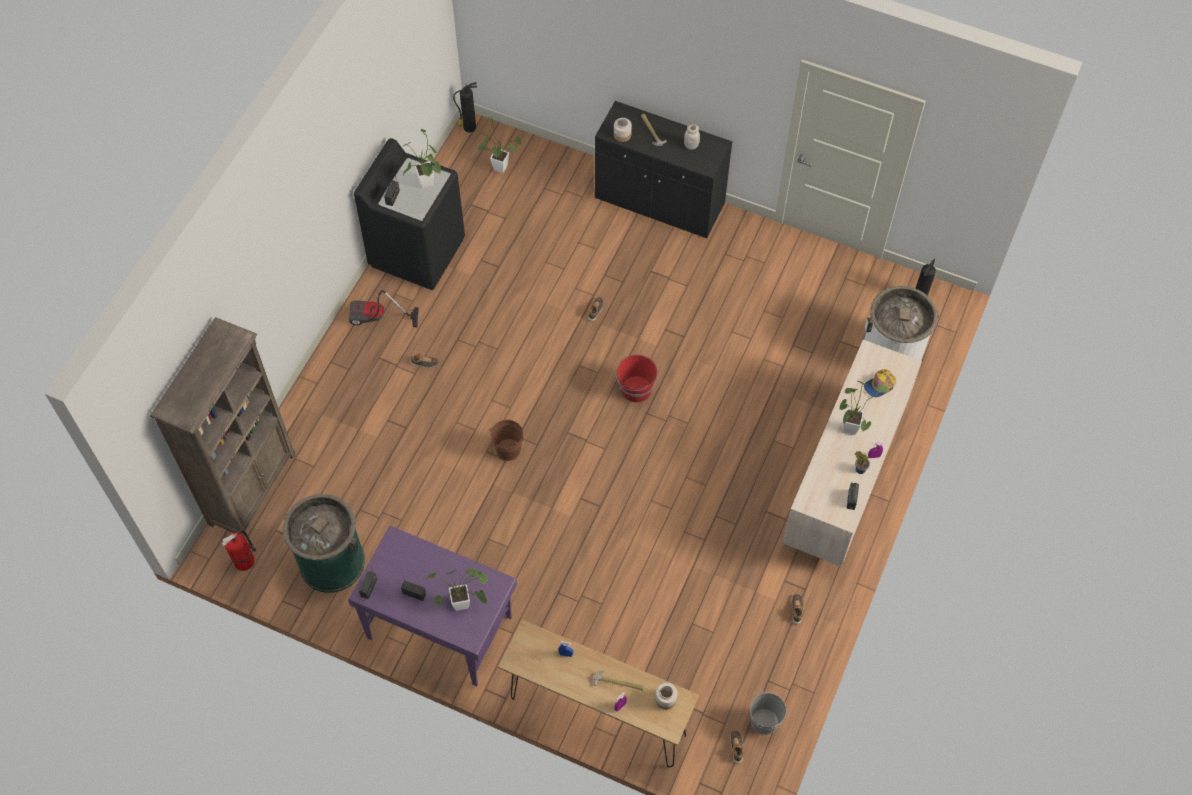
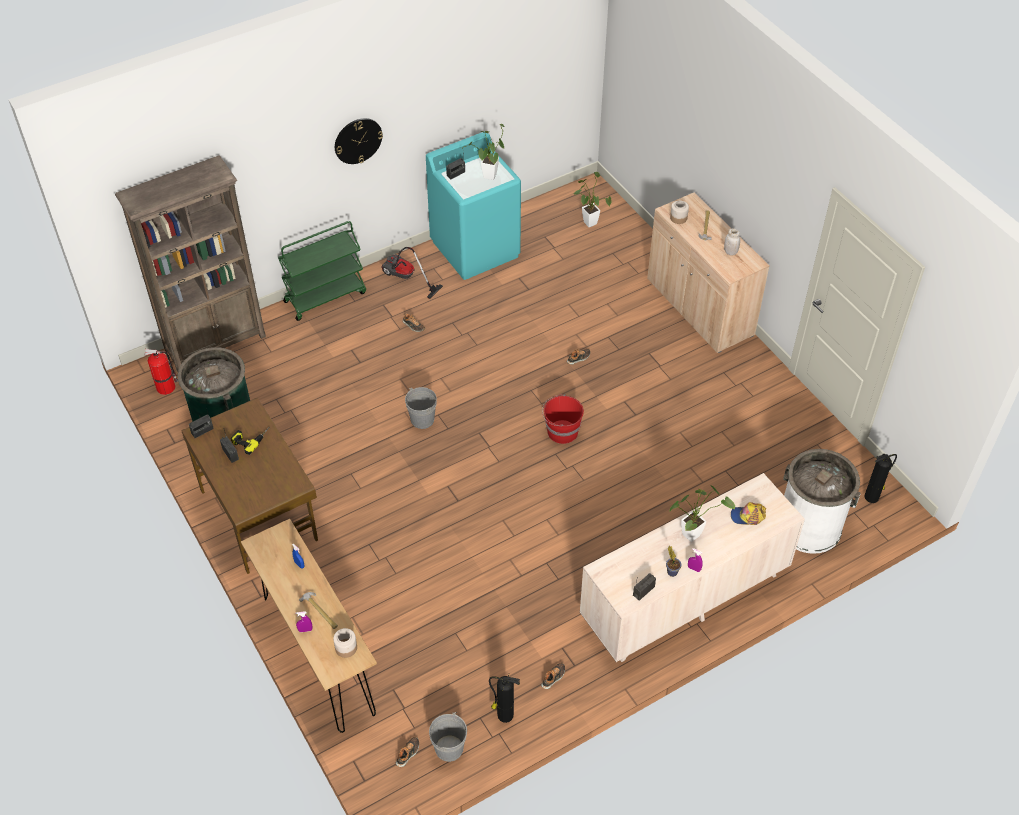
camera: 35 degrees right, 10 degrees down
(305, 220) = (358, 140): none -> wall clock
(317, 380) = (325, 296): none -> green cart
(417, 251) = (476, 248): black washing machine -> turquoise washing machine
(419, 567) = (250, 438): none -> power drill
(439, 626) = (259, 514): purple desk -> brown desk
(465, 603) = (260, 483): potted plant -> none
(468, 128) = (589, 185): fire extinguisher -> fire extinguisher (504, 715)
(508, 449) = (422, 419): brown bucket -> grey bucket
(659, 202) = (699, 307): black cabinet -> beige cabinet

